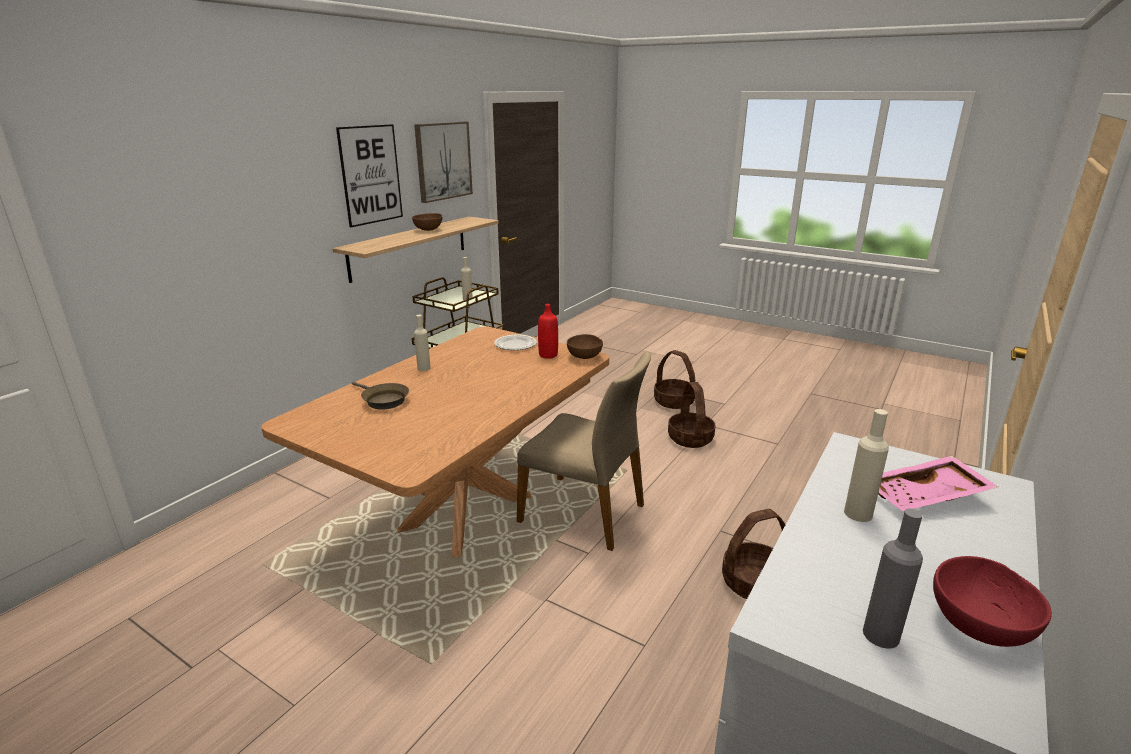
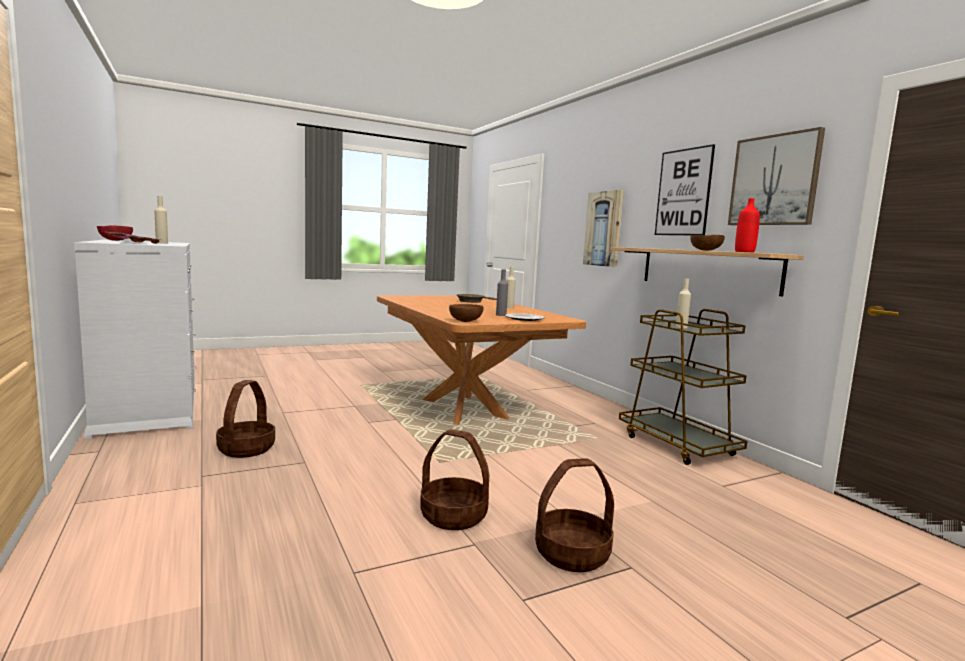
camera: 120 degrees right, 15 degrees down
(263, 236) = (604, 229): none -> picture
(548, 355) = (486, 318): red bottle -> red bottle (744, 252)
(584, 513) = (409, 432): beige chair -> none
(881, 635) = (147, 241): grey bottle -> grey bottle (501, 315)

